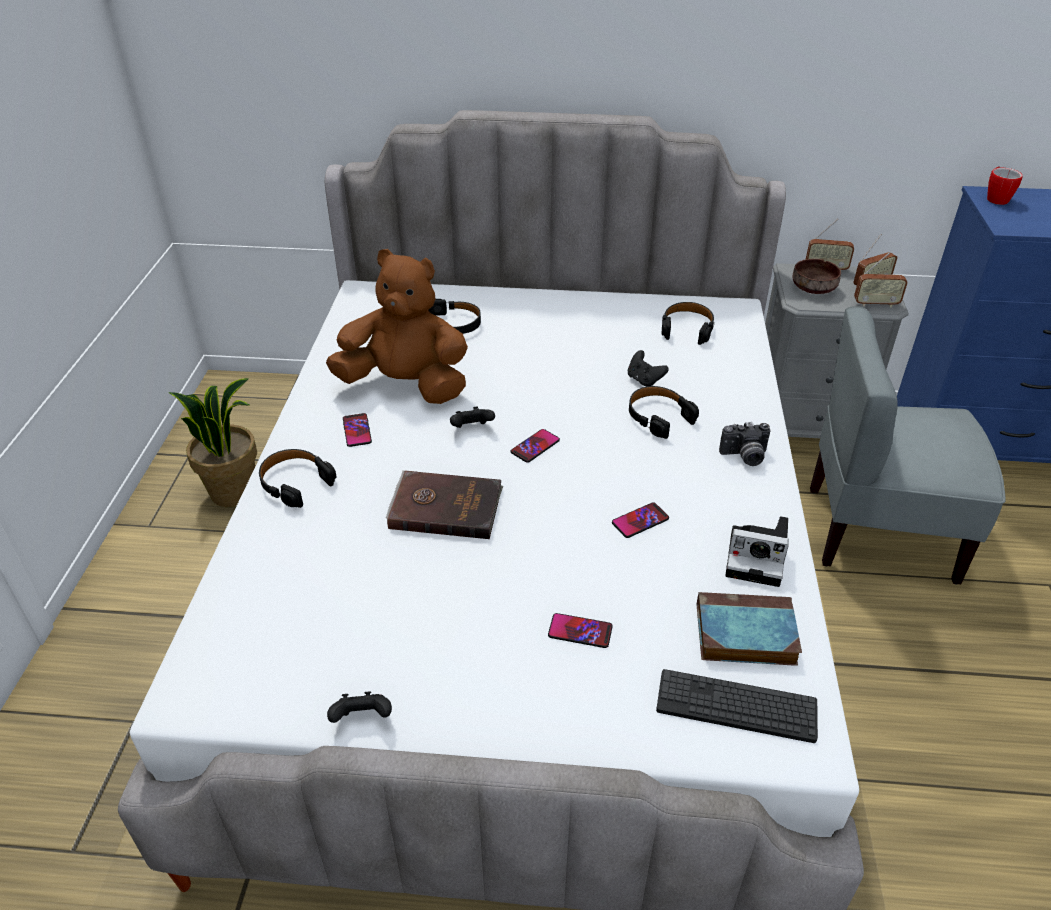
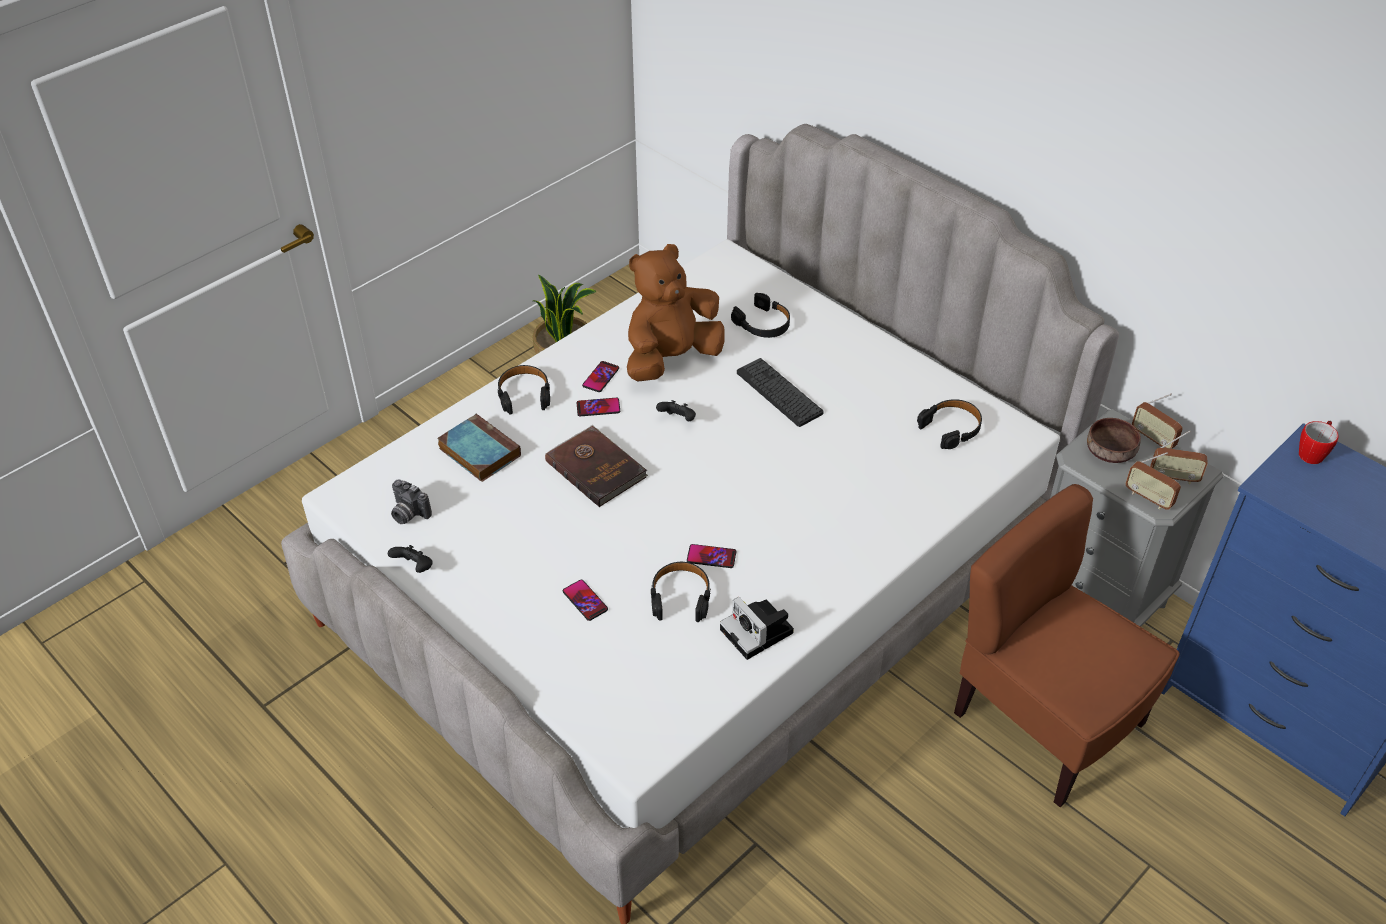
camera: 40 degrees right, 5 degrees up
(406, 385) = (671, 359): brown plush toy -> brown plush toy turned 90 degrees counterclockwise
(535, 446) = (706, 459): phone -> phone (598, 408)
(644, 380) = (854, 453): black game controller -> none
(658, 417) = (826, 489): black headphones -> black headphones (680, 597)
(736, 706) = (622, 706): keyboard -> keyboard (779, 393)
(743, 634) = (682, 671): book -> book (478, 451)
(744, 457) = (850, 559): camera -> camera (408, 514)
(879, 532) = (1045, 721): grey chair -> brown chair

